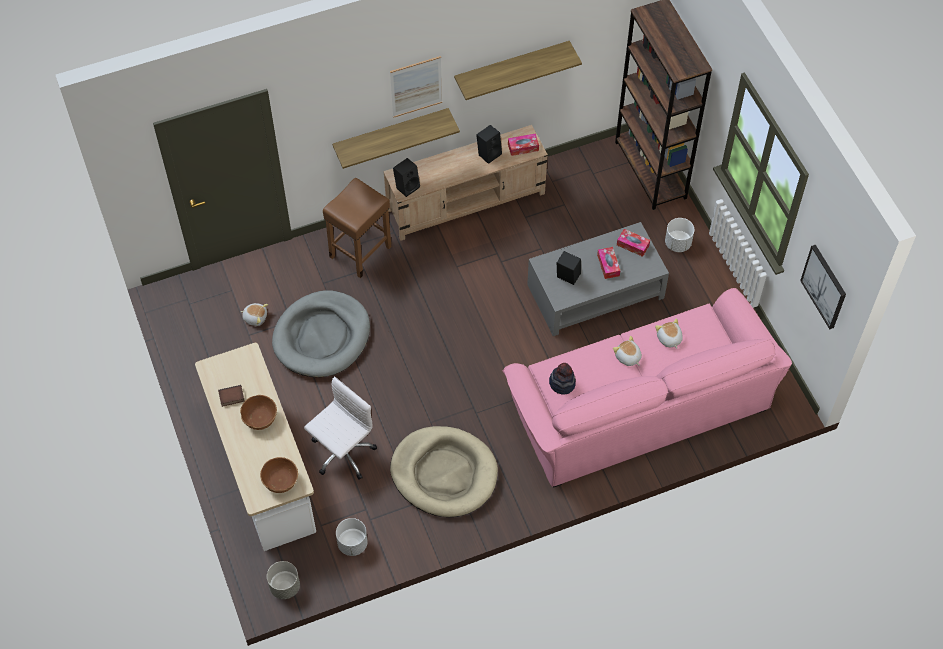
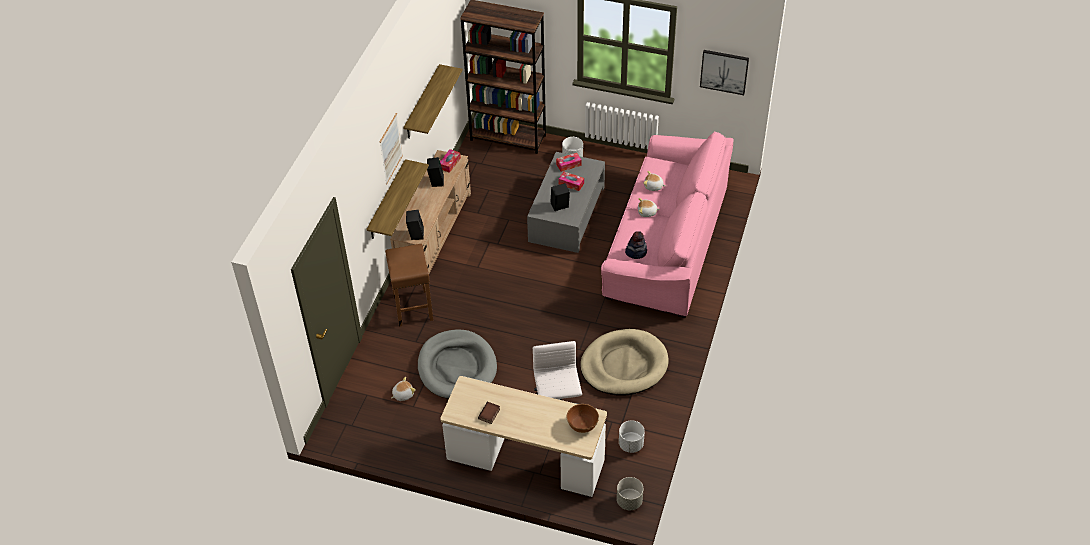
camera: 50 degrees left, 10 degrees down
(260, 419) = (522, 408): brown bowl -> none

